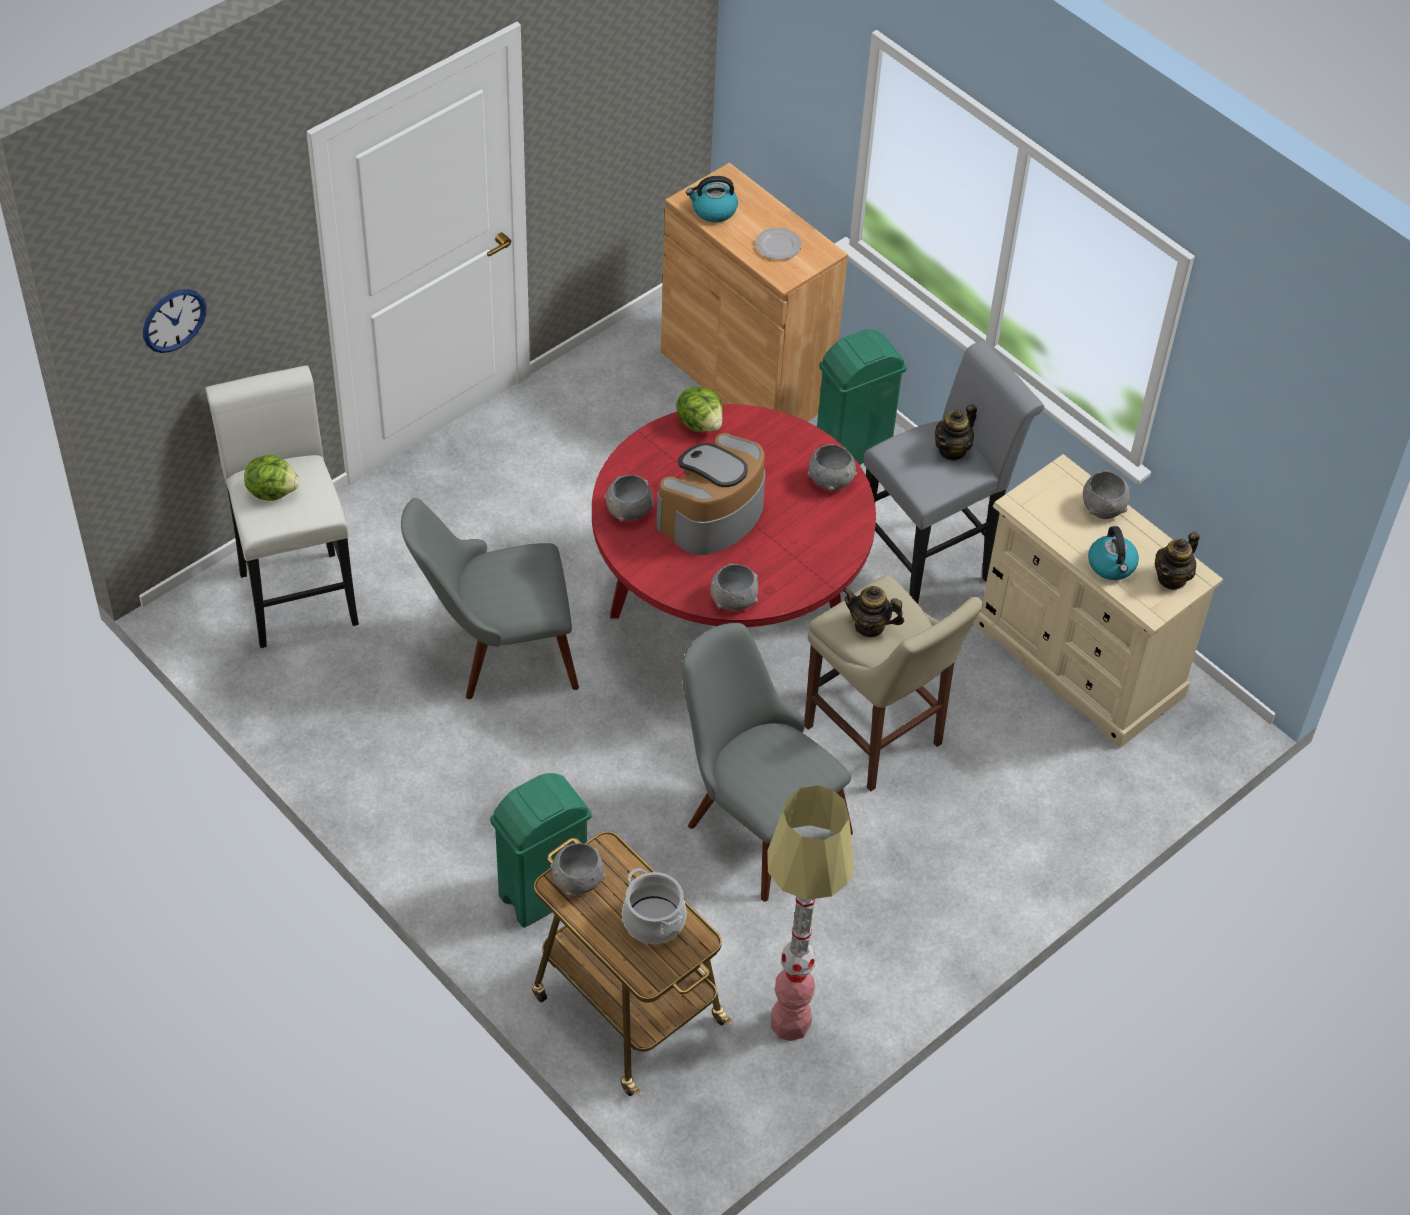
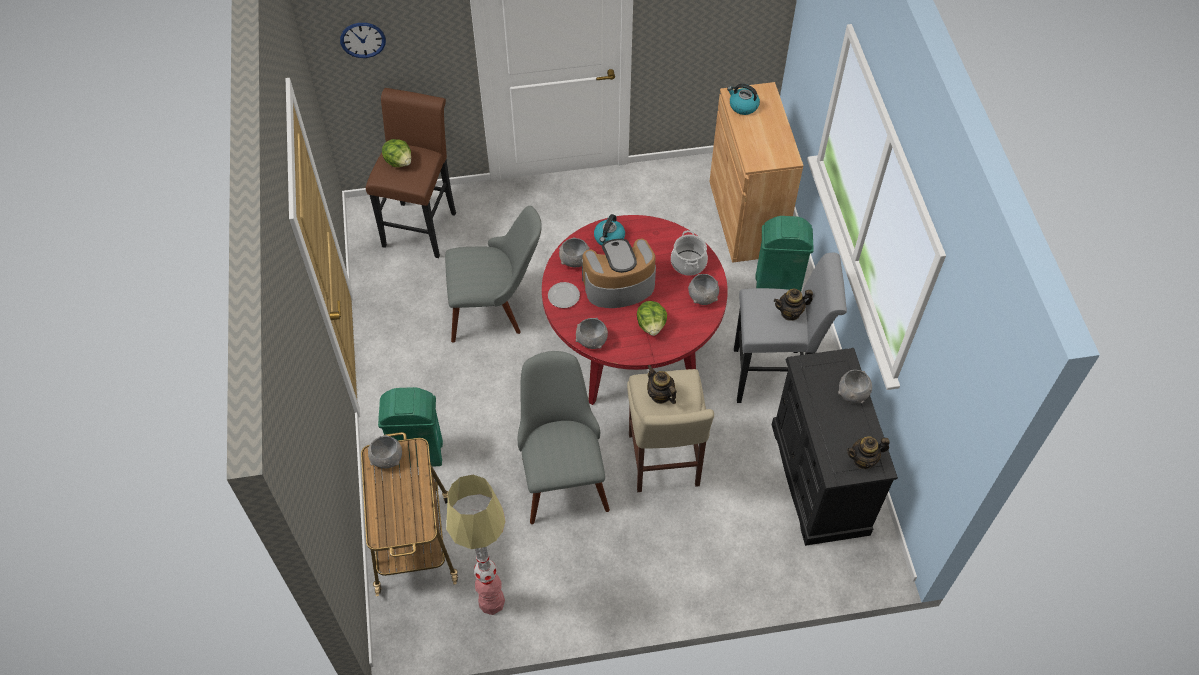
camera: 35 degrees right, 5 degrees up
(296, 591) = (421, 225): white stool -> brown stool
(495, 652) = (495, 307): grey chair -> grey chair turned 150 degrees clockwise
(654, 920) = (408, 504): cooking pot -> cooking pot (688, 263)
(700, 423) = (654, 228): lettuce -> lettuce (651, 325)
(778, 246) = (765, 143): plate -> plate (564, 296)
(1078, 661) = (819, 478): beige dresser -> black dresser
(1112, 565) = (830, 433): kettle -> kettle (609, 238)

